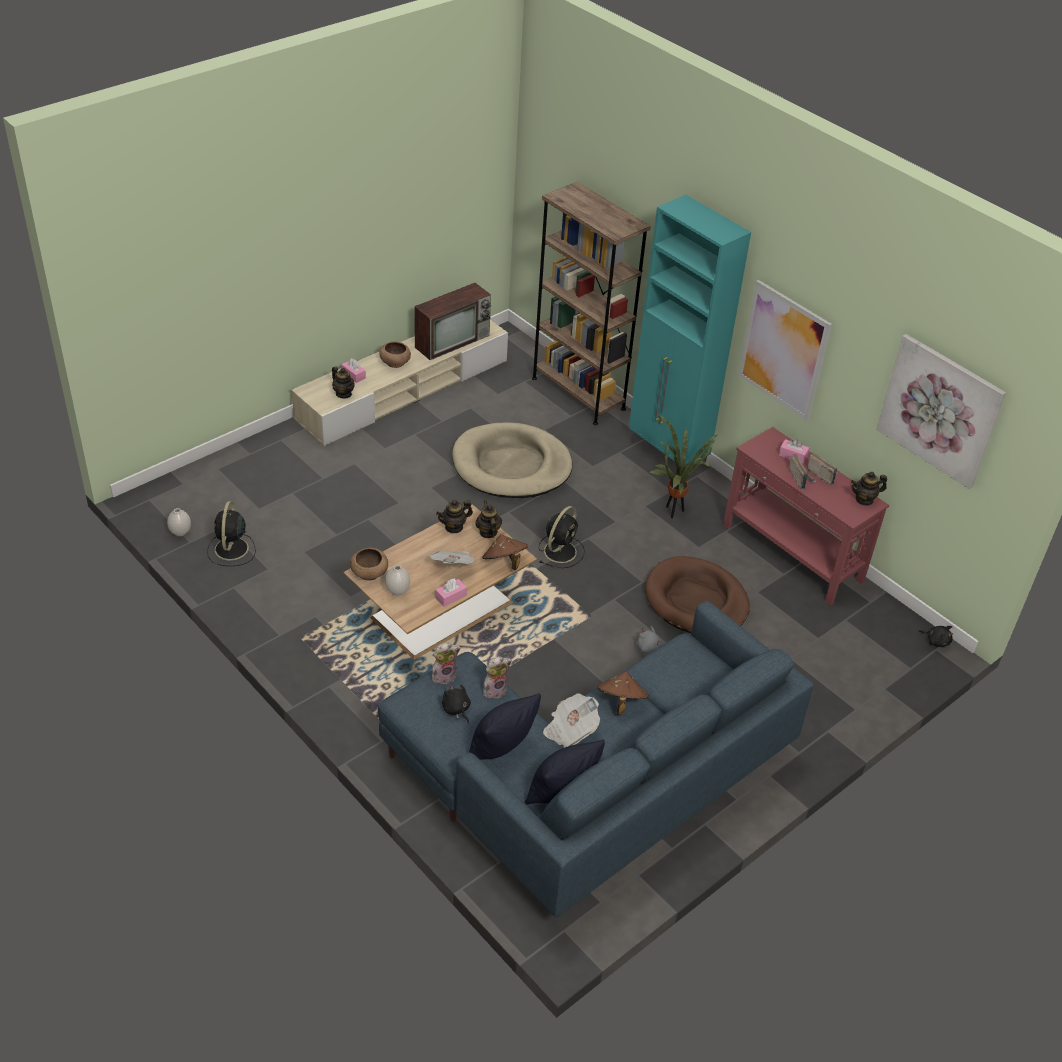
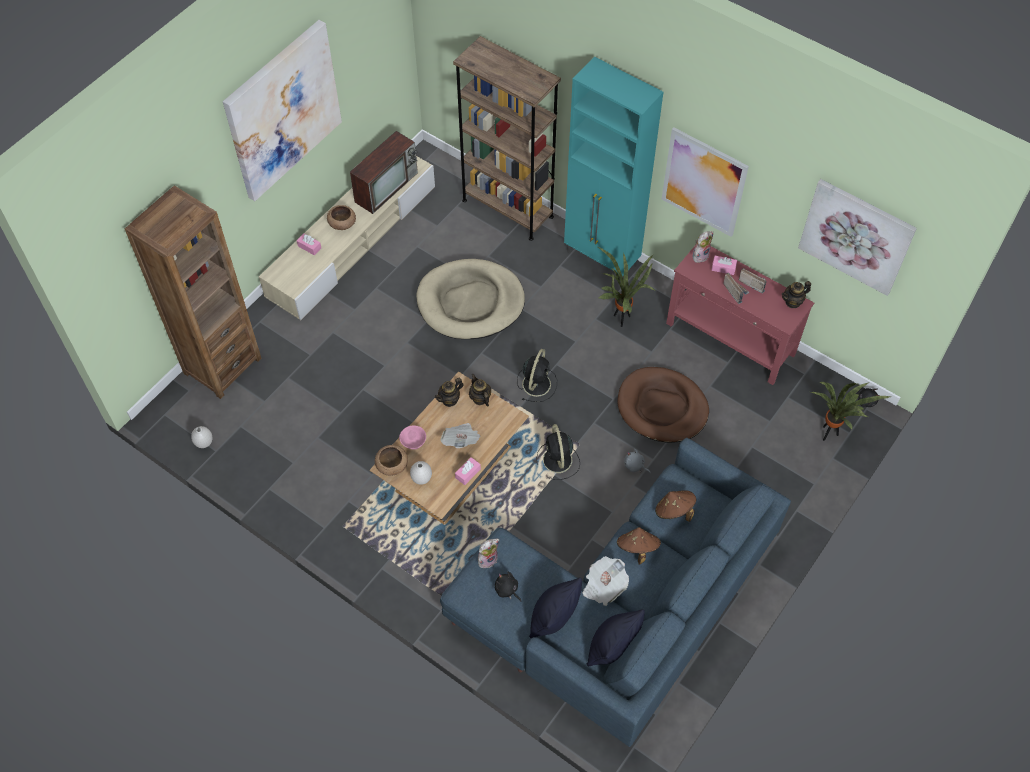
camera: 10 degrees left, 15 degrees up
(227, 469) = (222, 365): none -> brown bookcase
(231, 550) = (254, 450): black fan -> black fan (557, 461)
(343, 394) = (307, 270): teapot -> none
(352, 202) = (282, 110): none -> picture
(401, 557) = (414, 442): none -> pink bowl
(495, 689) = (532, 562): plush toy -> plush toy (700, 255)
(504, 562) = (502, 426): brown hat -> brown hat (674, 511)
(885, 665) = (829, 434): none -> potted plant

